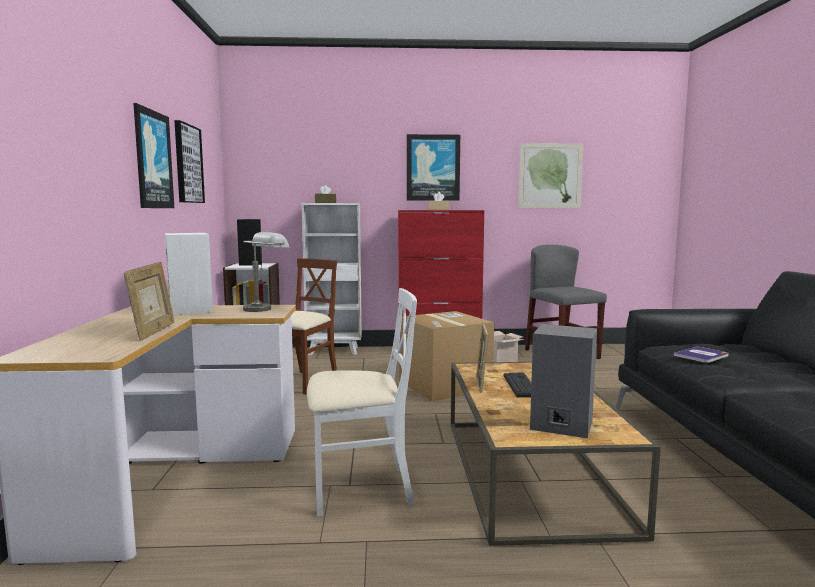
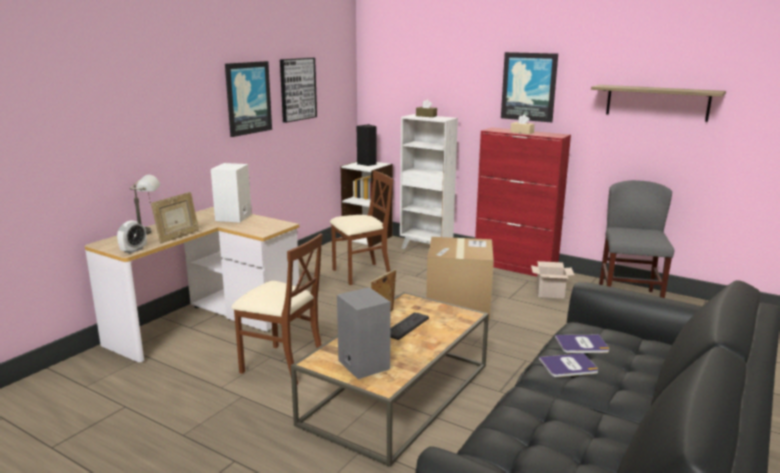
camera: 35 degrees right, 10 degrees up
(110, 353) = (133, 250): none -> alarm clock
(265, 308) = (273, 224): grey table lamp -> grey table lamp (148, 232)
(360, 489) = (282, 365): white chair -> brown chair
(550, 176) = (657, 102): picture -> shelf
(734, 369) = (568, 366): none -> book

